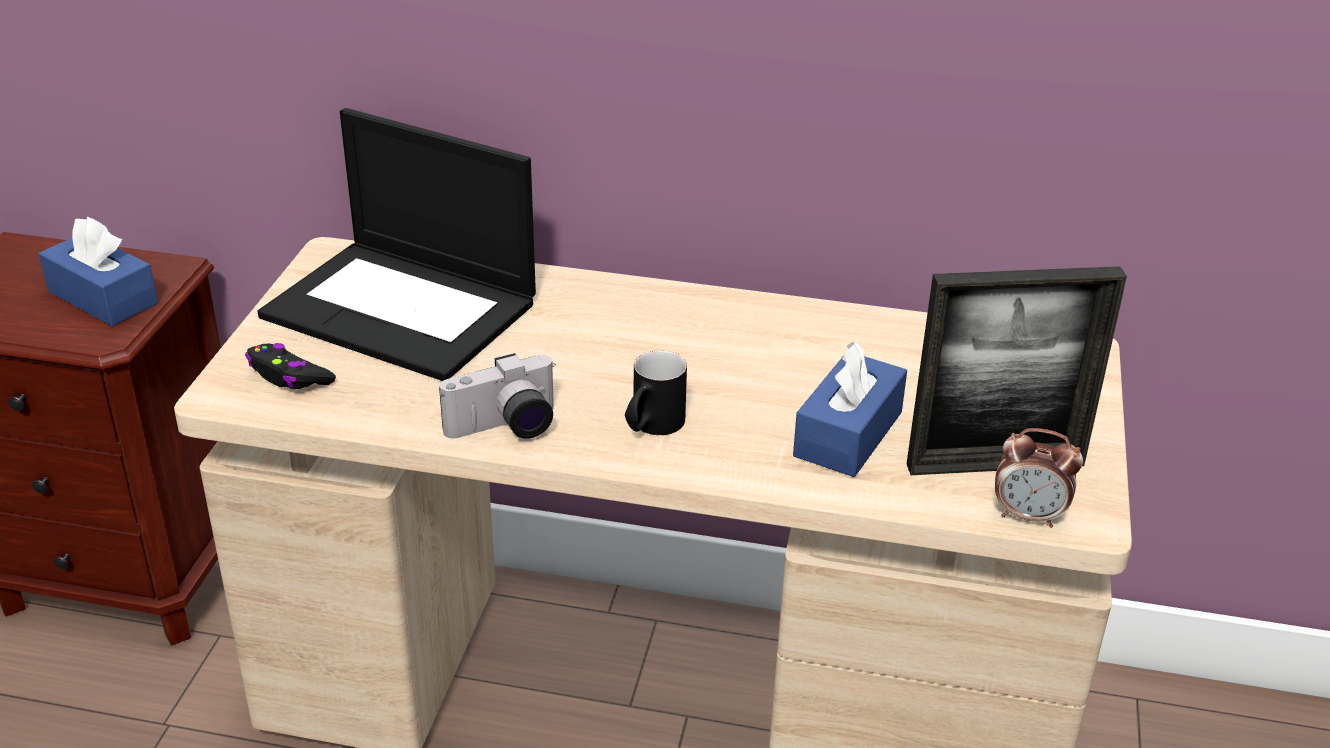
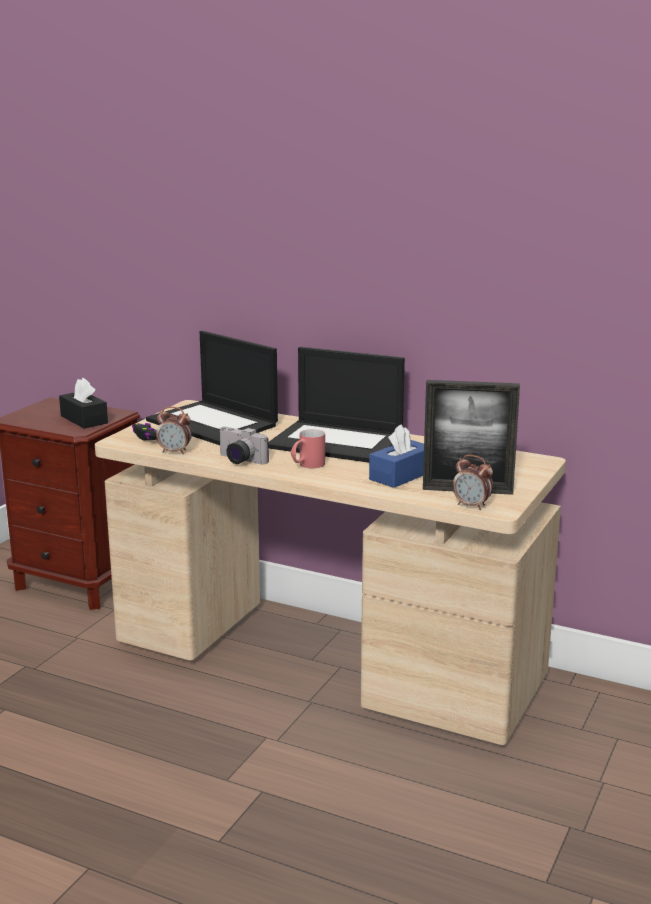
camera: 15 degrees right, 15 degrees down
(103, 297) = (84, 419): blue tissue box -> black tissue box
(360, 417) = (175, 452): none -> alarm clock
(506, 429) = (239, 460): camera -> camera turned 45 degrees clockwise
(651, 427) = (307, 466): black mug -> red mug
(677, 341) = (337, 442): none -> laptop

